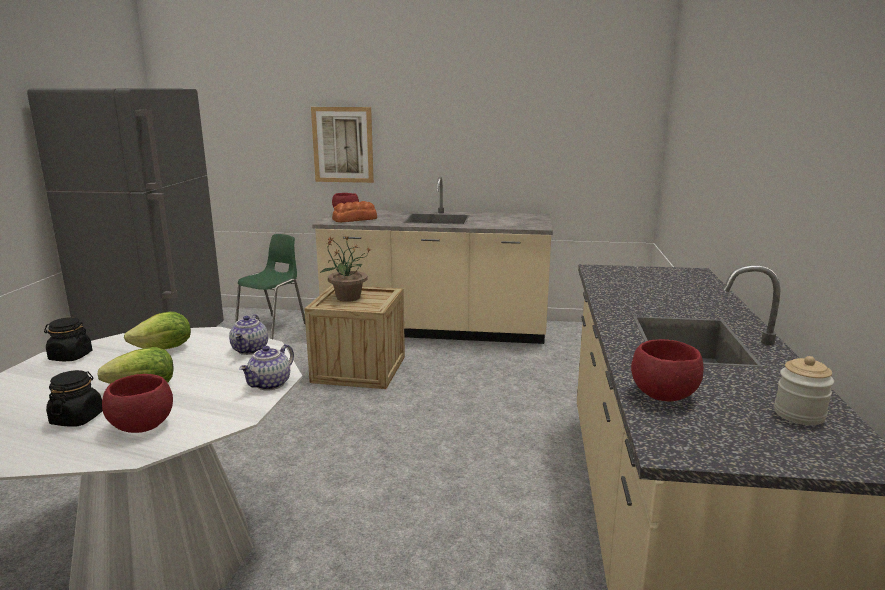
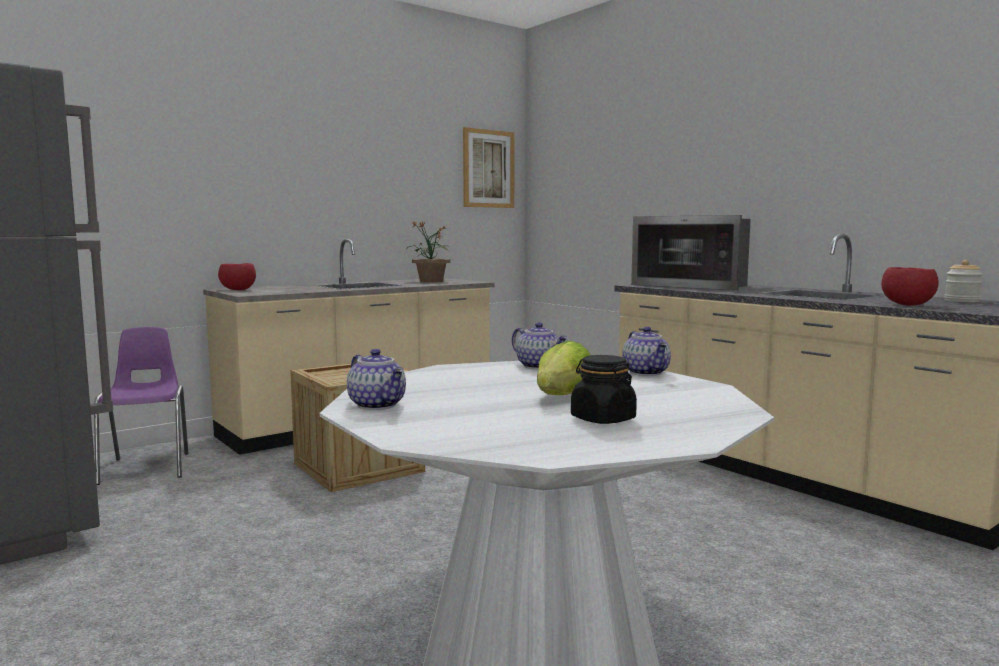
camera: 45 degrees left, 10 degrees down
(70, 356) = (378, 405): black jar -> teapot
(143, 427) = (674, 406): red bowl -> none
(164, 349) = (458, 381): lettuce -> none
(273, 327) = (147, 467): green chair -> purple chair
(343, 145) = (209, 203): picture -> picture (488, 169)
(347, 298) = (341, 375): potted plant -> potted plant (431, 281)
(355, 219) = (273, 291): bread -> none
(648, 283) = (694, 285): none -> microwave

